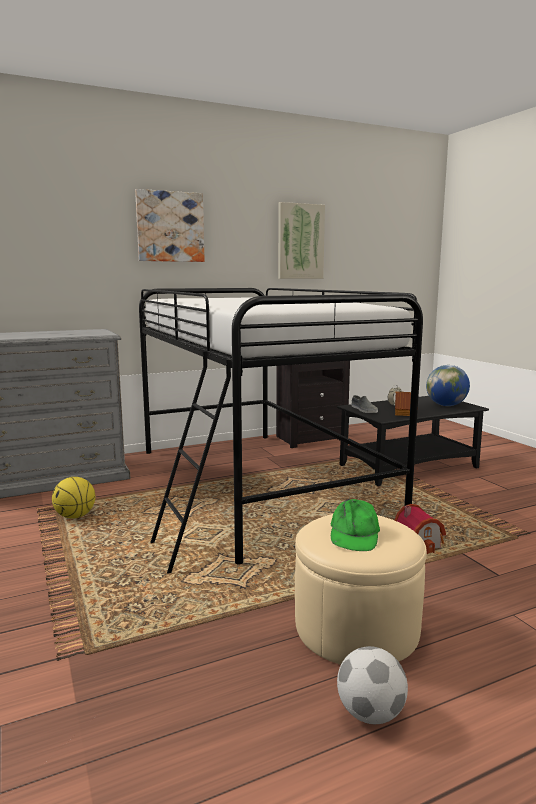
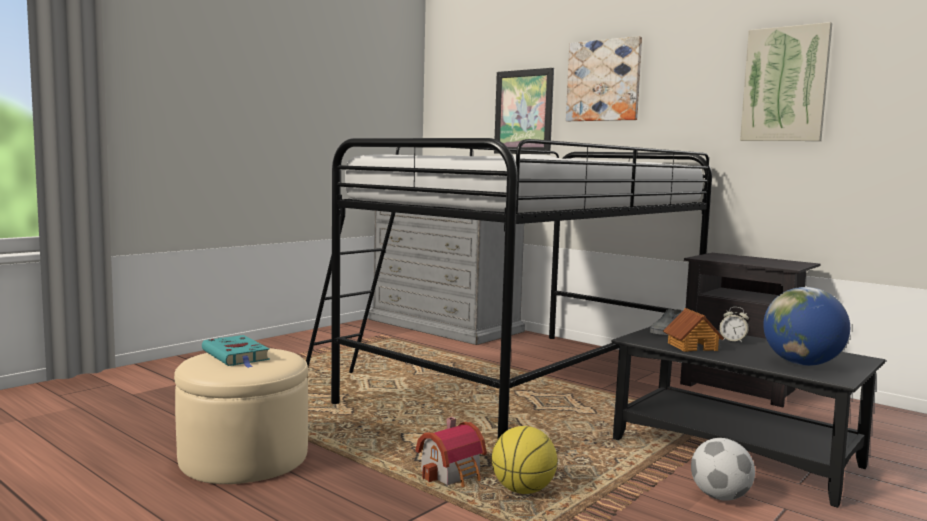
camera: 65 degrees right, 5 degrees down
(75, 516) = (379, 346): basketball -> basketball (522, 490)
(86, 250) = (523, 112): none -> picture
(354, 534) = (237, 356): green cap -> turquoise book
(370, 714) = (118, 472): football -> football (719, 497)

